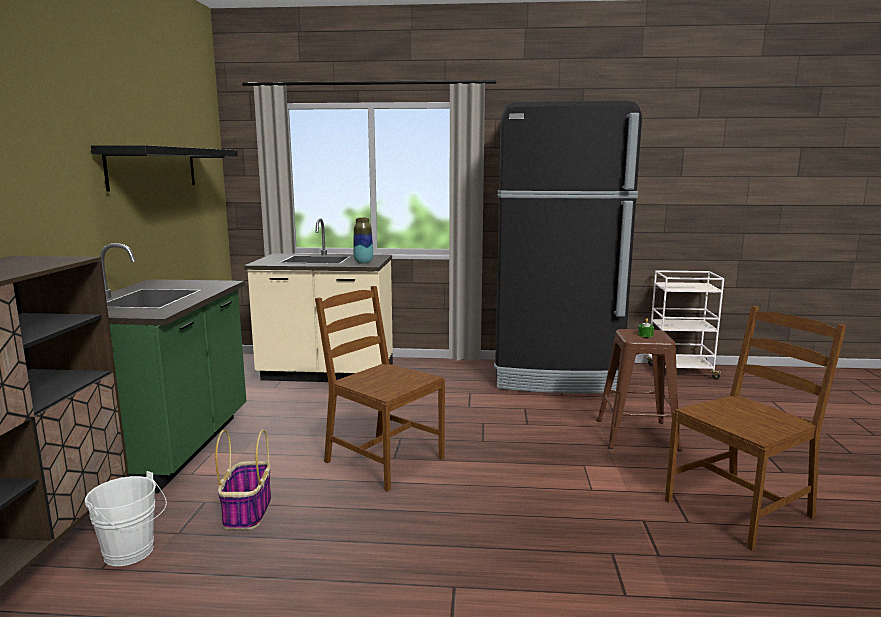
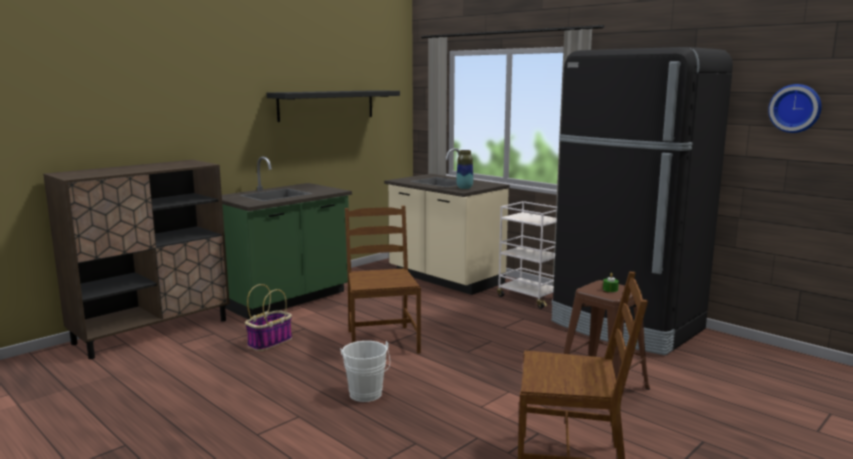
camera: 40 degrees right, 0 degrees up
(132, 554) = (198, 342): white bucket -> white bucket (366, 396)
(672, 160) = (795, 108): none -> wall clock
(680, 372) = (777, 358): white cart -> white cart (529, 297)

